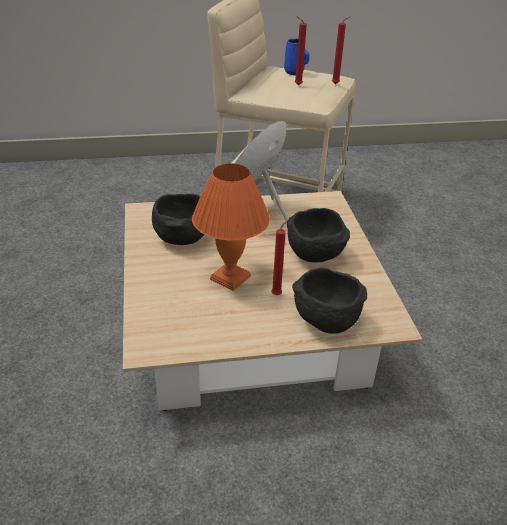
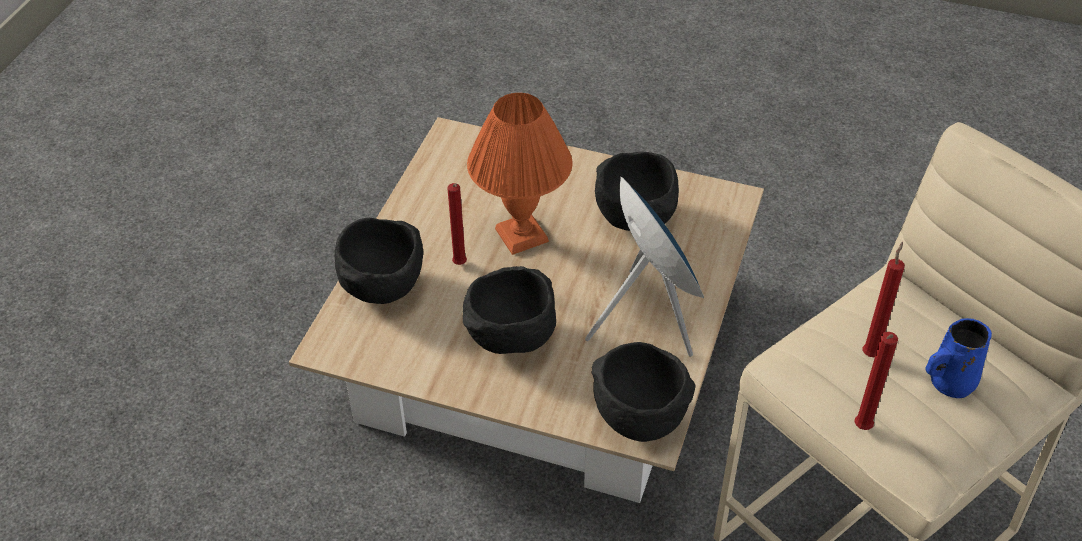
camera: 120 degrees right, 10 degrees up
(324, 205) = (637, 417): none -> black bowl

